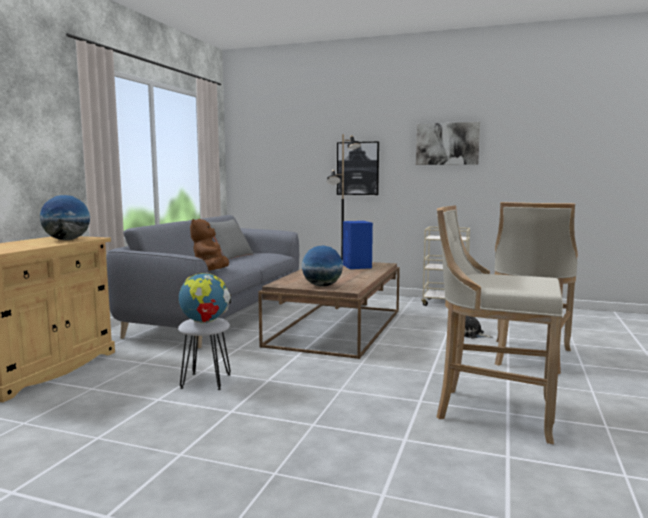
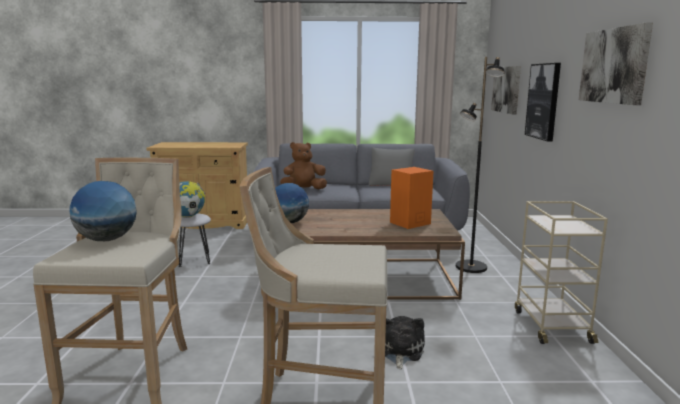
camera: 70 degrees right, 5 degrees up
(67, 240) = (219, 145): globe -> globe (106, 240)
(284, 162) = (506, 89): none -> picture
(357, 266) = (409, 223): blue speaker -> orange speaker

